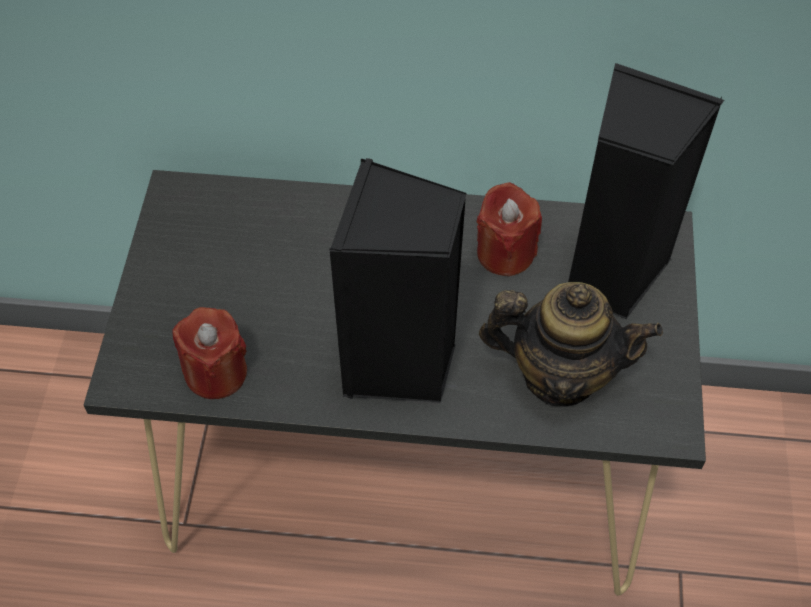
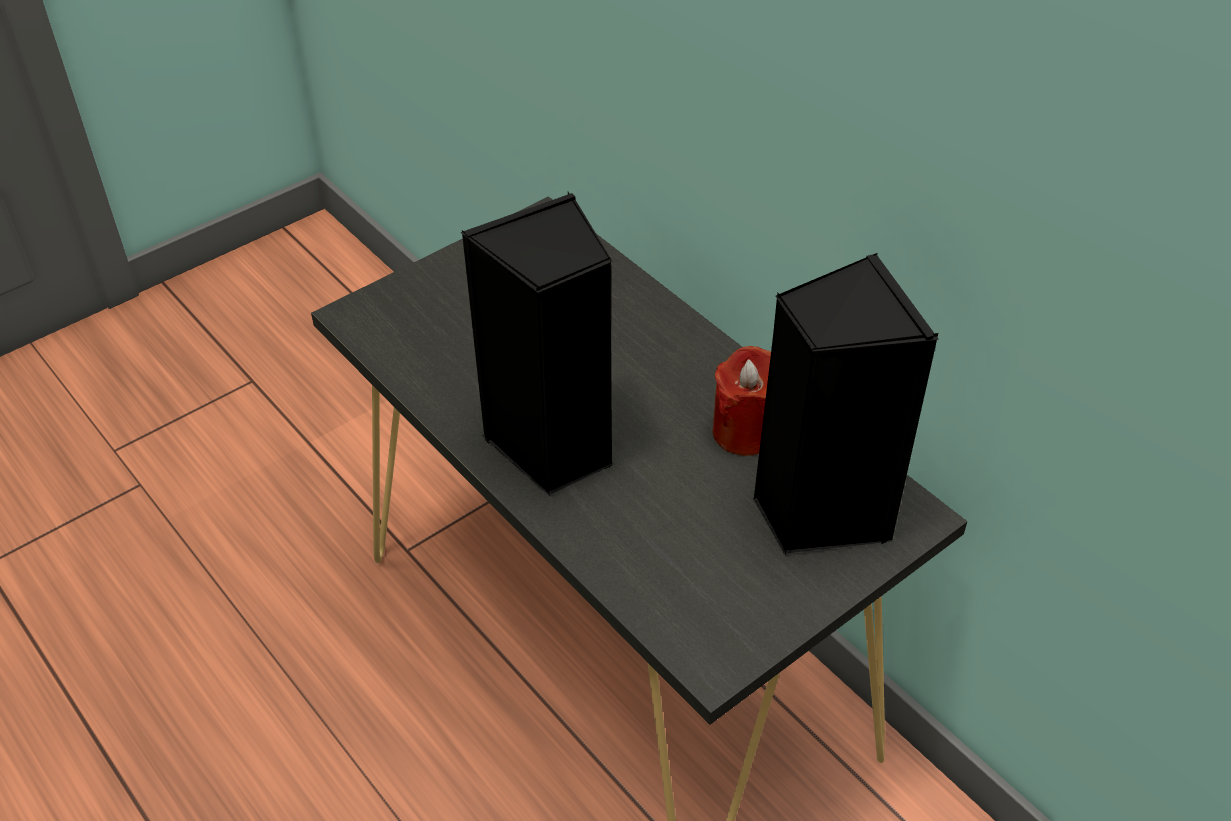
camera: 45 degrees right, 10 degrees down
(216, 373) = (418, 355): red candle -> none
(559, 374) = (670, 550): teapot -> none

